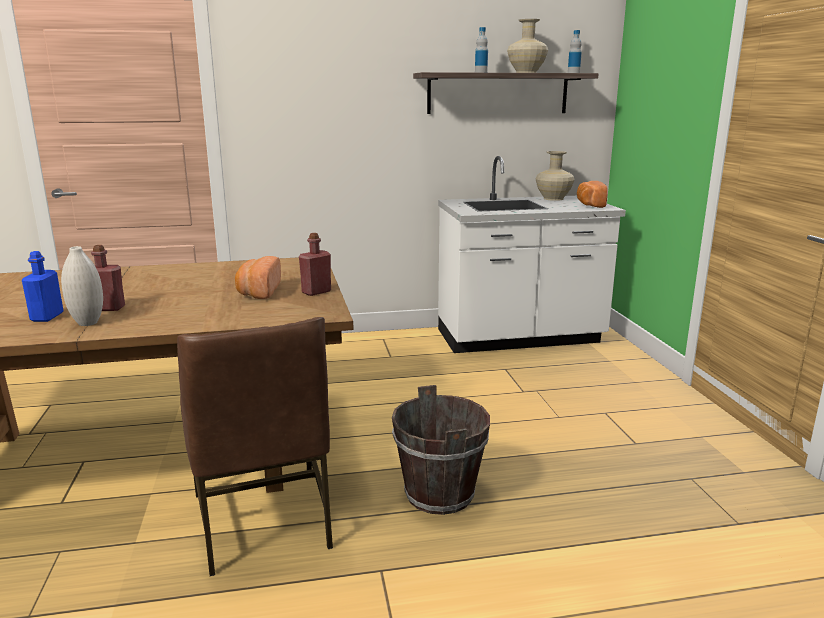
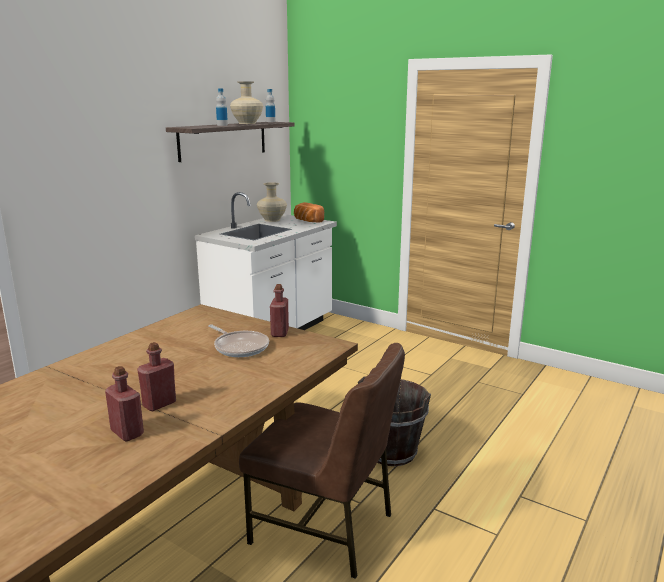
camera: 45 degrees left, 0 degrees up
(47, 317) = (127, 433): blue bottle -> red bottle
(88, 323) = (184, 420): white vase -> none
(258, 292) = (239, 347): bread -> frying pan

